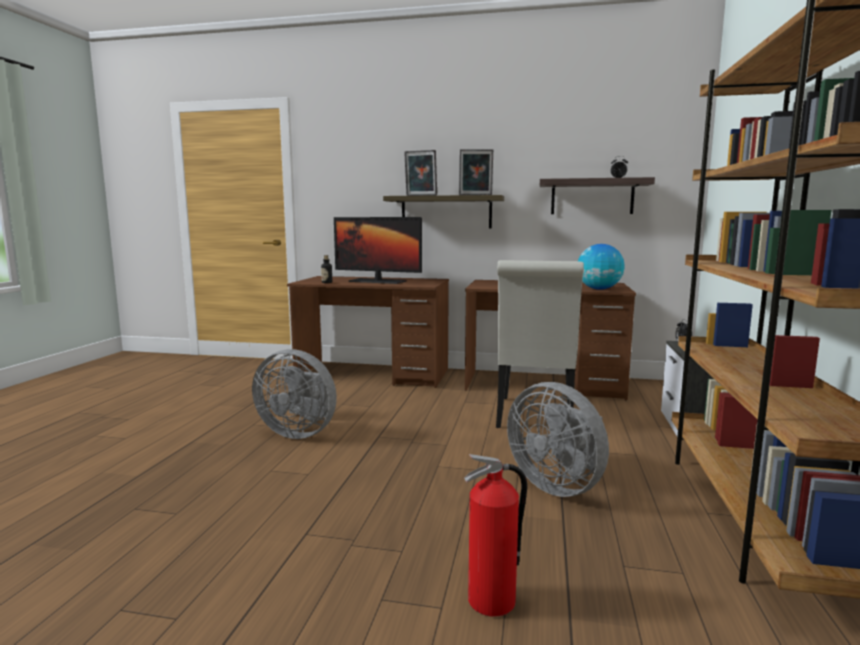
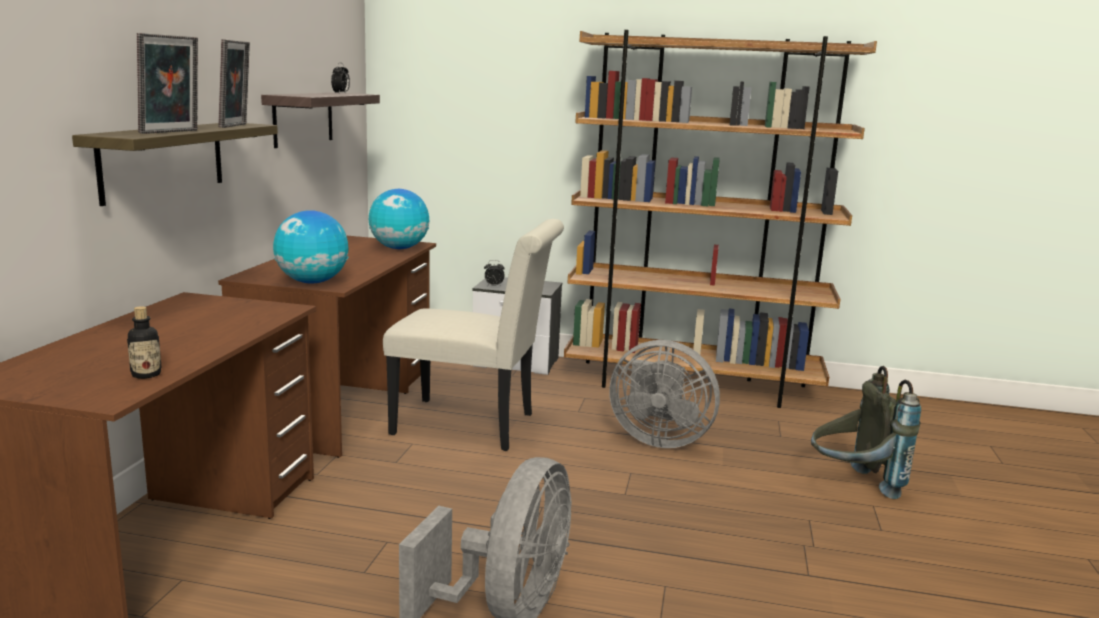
camera: 90 degrees left, 5 degrees up
(377, 281) = (175, 335): monitor -> none
(483, 285) = (312, 282): none -> globe
(493, 601) = (852, 485): fire extinguisher -> grey backpack
(558, 485) = (658, 439): grey fan -> grey fan turned 60 degrees clockwise

